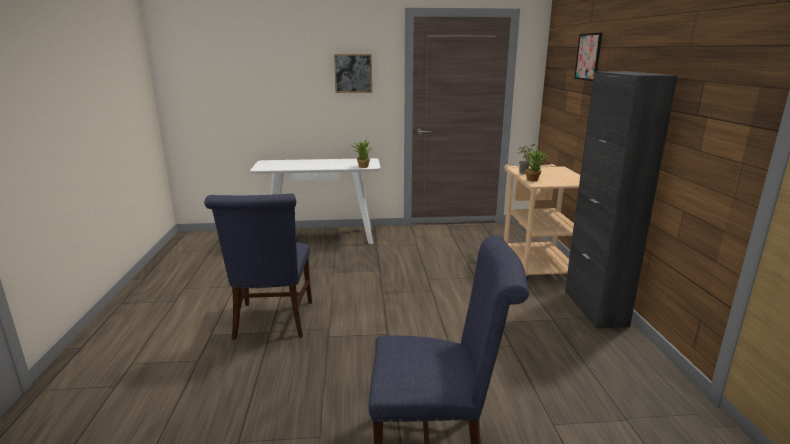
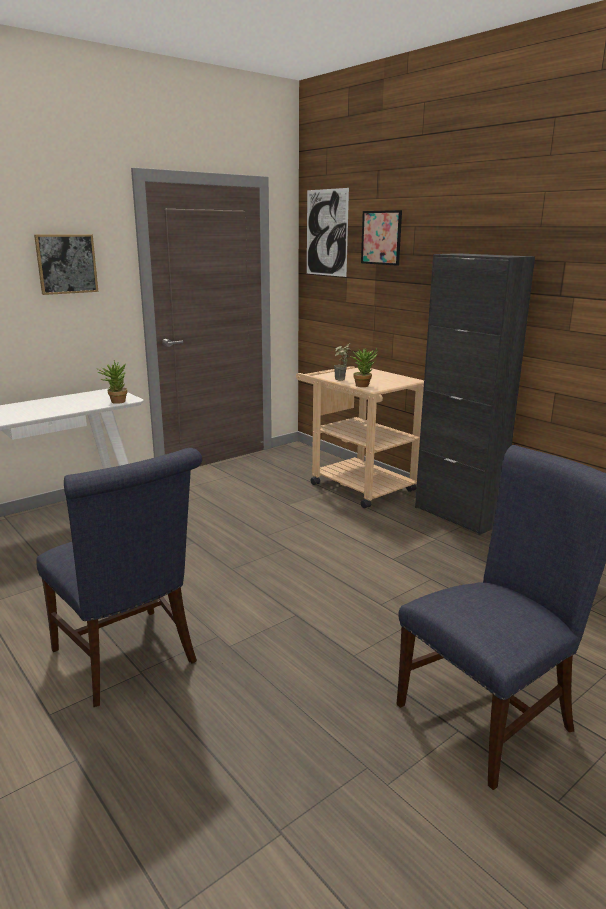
camera: 35 degrees left, 0 degrees up
(560, 52) = (326, 233): none -> picture

